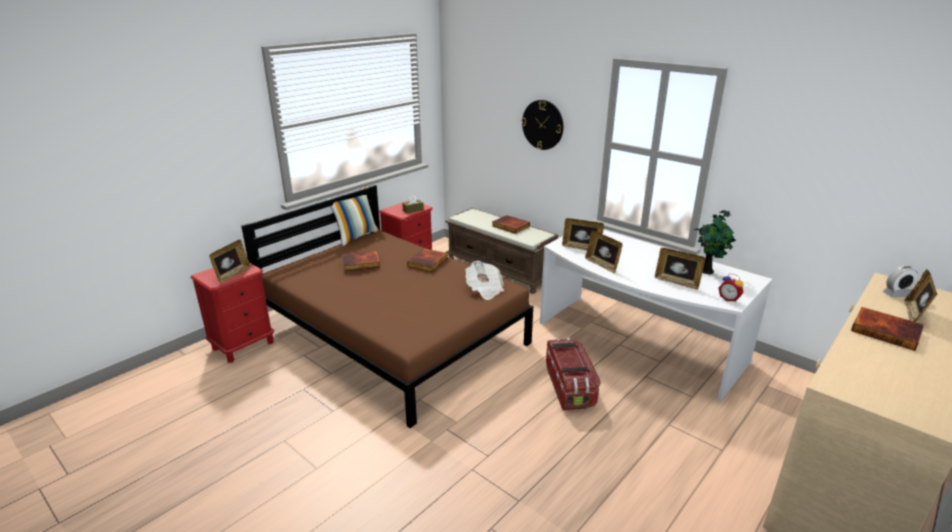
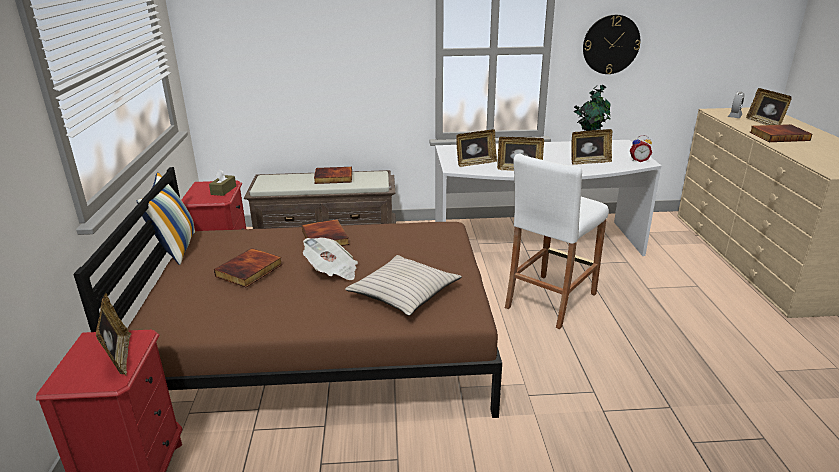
camera: 45 degrees left, 0 degrees up
(404, 313) = (403, 293): none -> beige pillow
(484, 290) = (431, 237): newspaper -> newspaper (332, 271)
(542, 125) = (350, 45): wall clock -> wall clock (611, 44)
(569, 386) = (550, 300): storage box -> white stool

